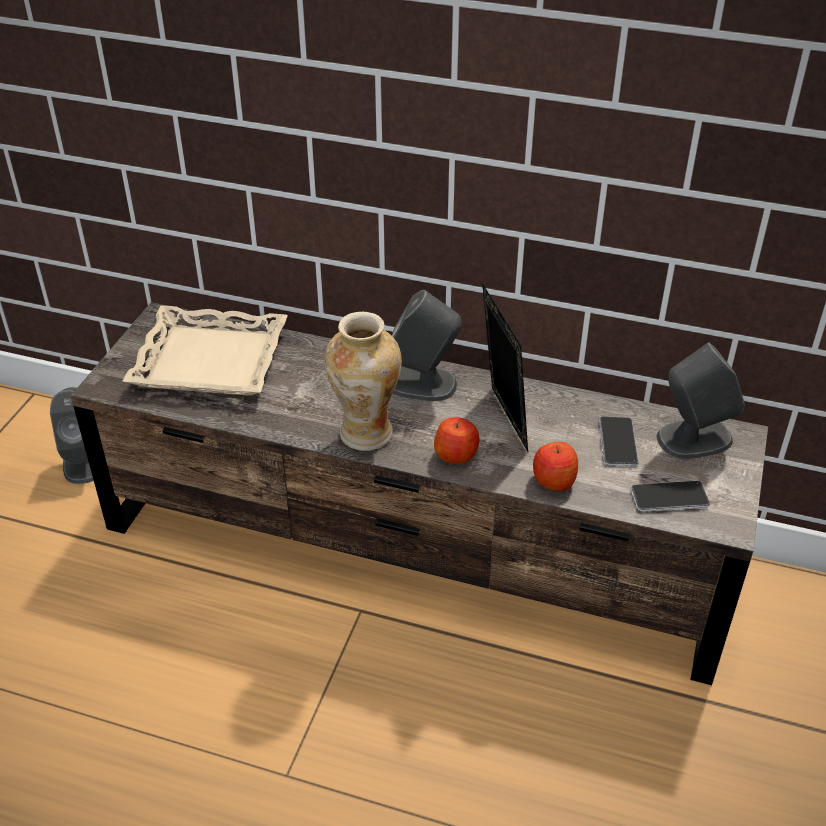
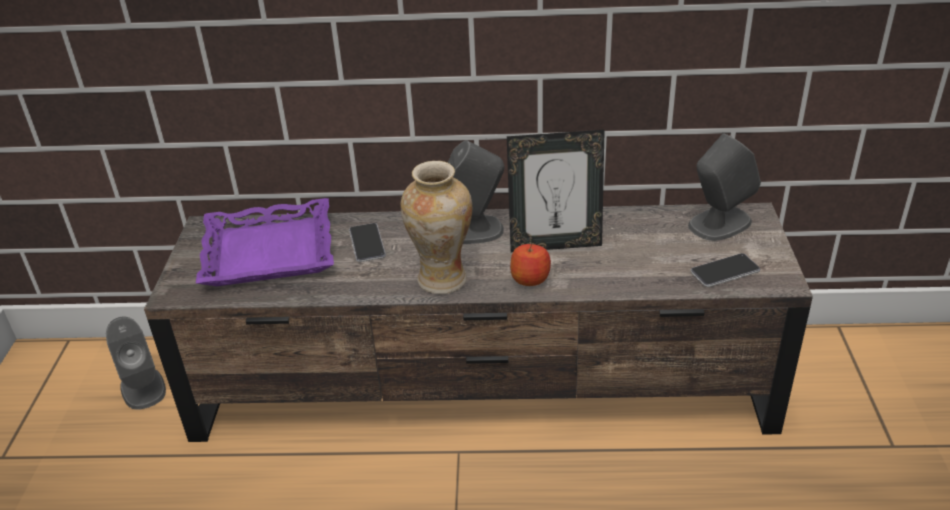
camera: 15 degrees left, 5 degrees down
(209, 362) = (268, 253): beige tray -> purple tray
(501, 421) = (555, 244): picture frame -> picture frame turned 120 degrees clockwise
(554, 480) = (623, 280): apple -> none
(617, 442) = (660, 239): phone -> phone (367, 243)

